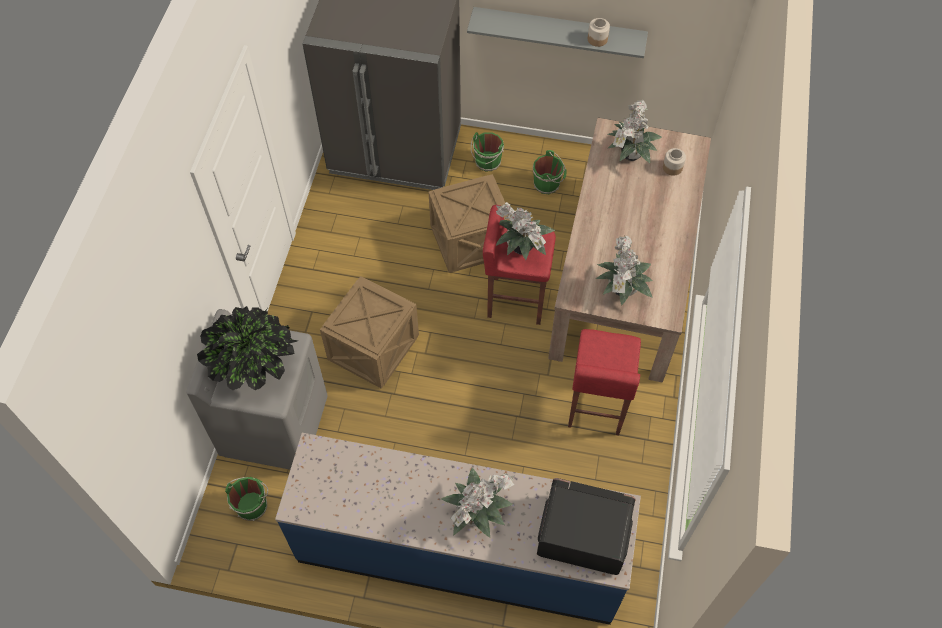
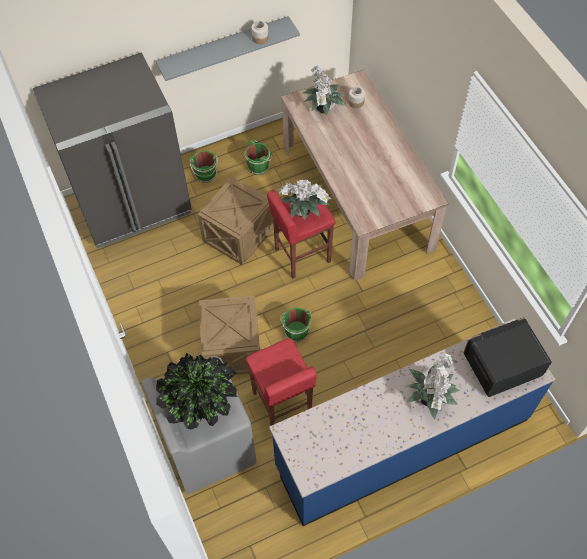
camera: 35 degrees left, 0 degrees up
(252, 504) = (238, 511): green bucket -> green bucket (296, 330)
(595, 407) = (408, 292): red stool -> red stool (281, 404)
(621, 292) = (391, 201): potted plant -> none

